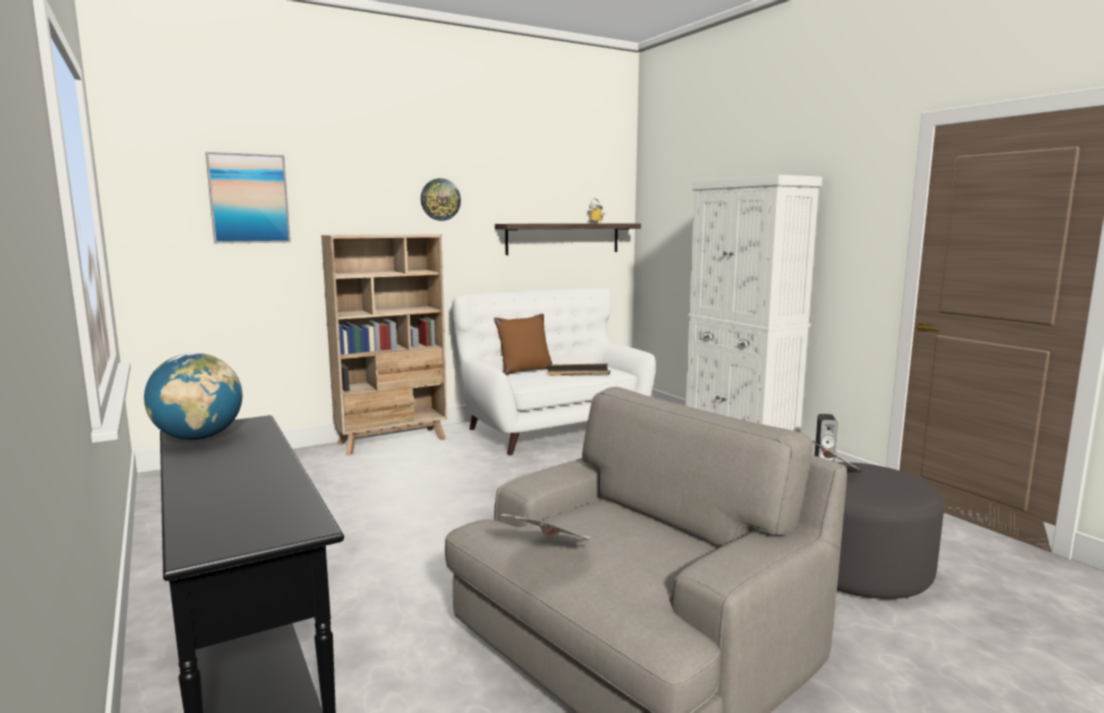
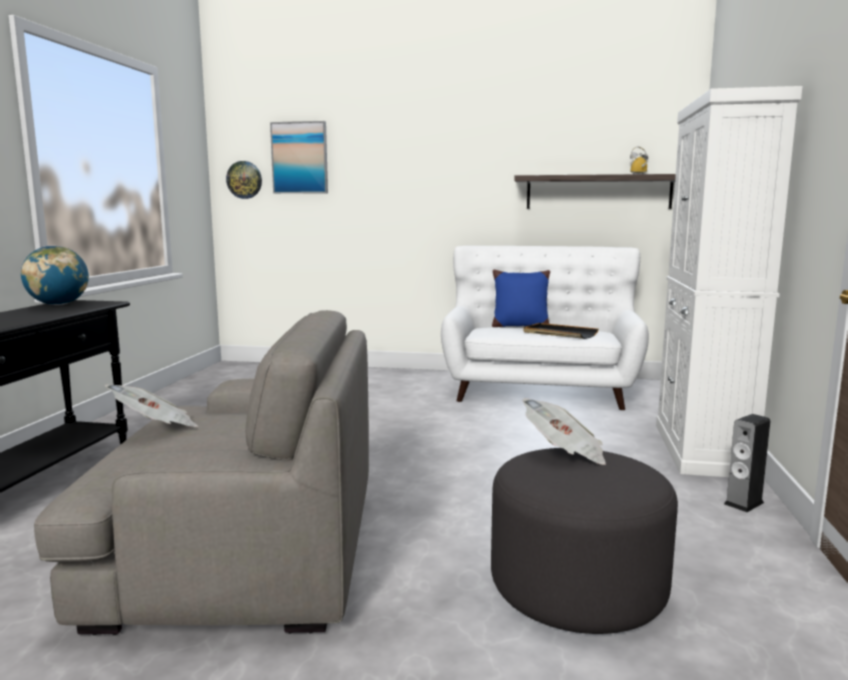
camera: 40 degrees right, 0 degrees up
(393, 441) = (394, 373): beige bookcase -> none
(440, 199) = (459, 153): wall clock -> wall clock (244, 180)
(524, 371) = (519, 327): brown pillow -> blue pillow

